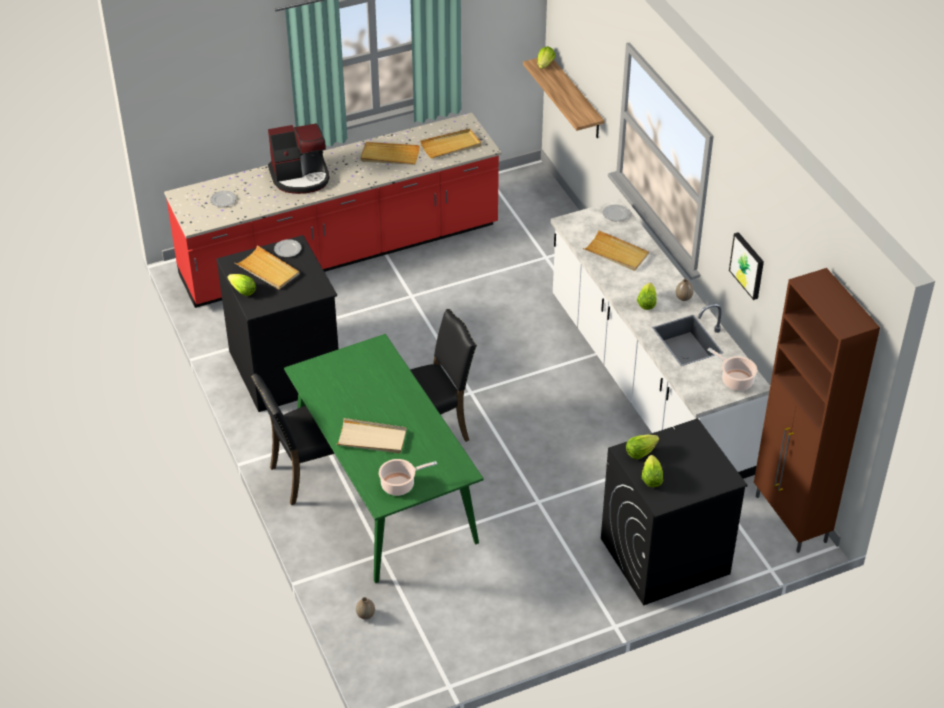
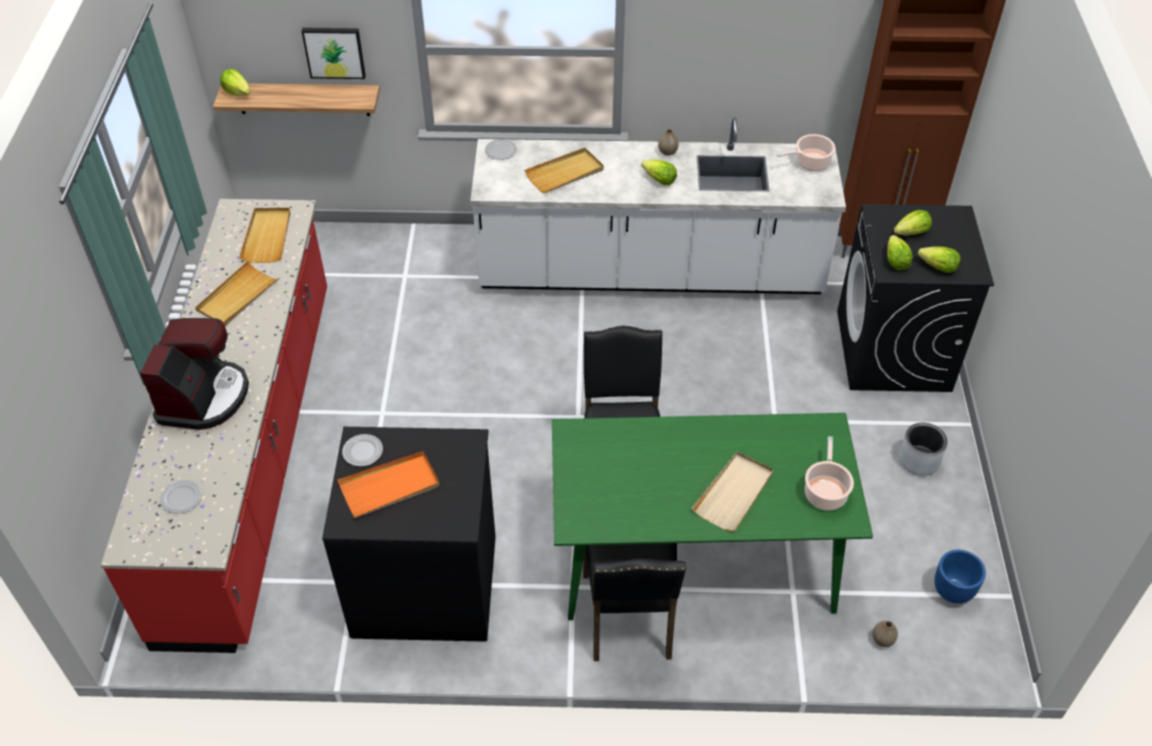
camera: 65 degrees left, 5 degrees up
(243, 291) = (415, 528): lettuce -> lettuce (911, 233)
(267, 270) = (390, 487): beige tray -> orange tray
(432, 647) = (953, 591): none -> blue planter
(551, 599) = (919, 461): none -> grey planter
(748, 265) = (729, 61): picture -> picture (334, 52)

